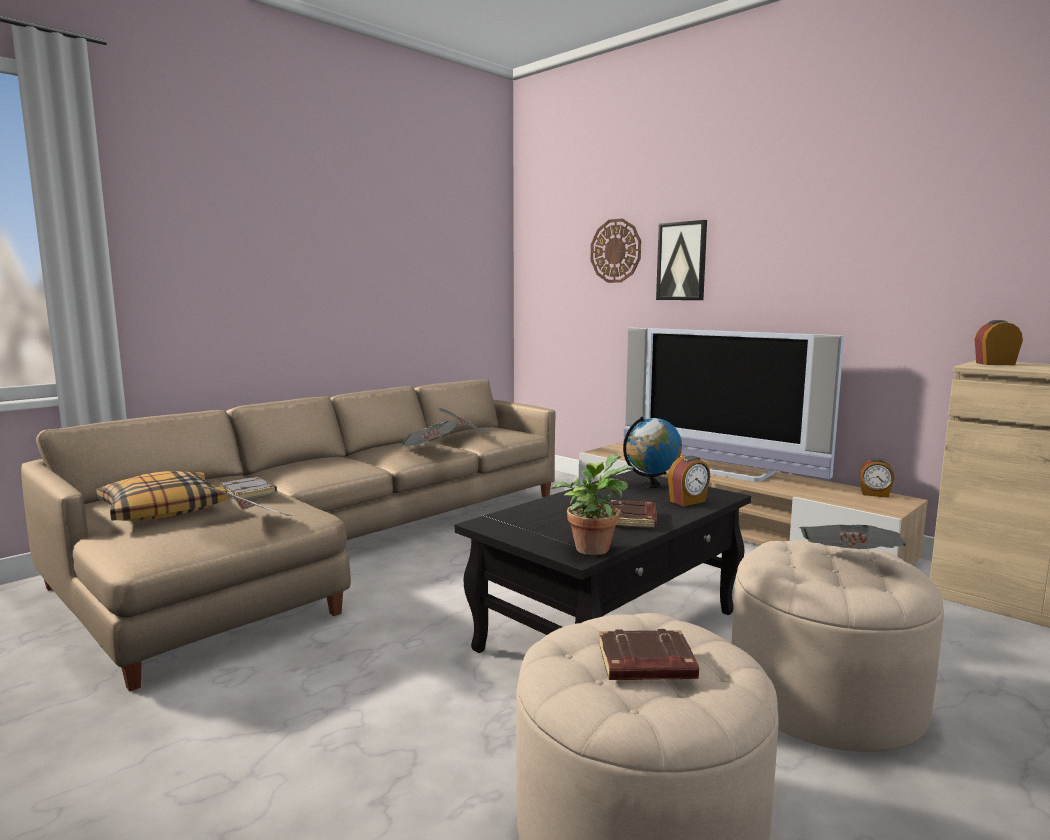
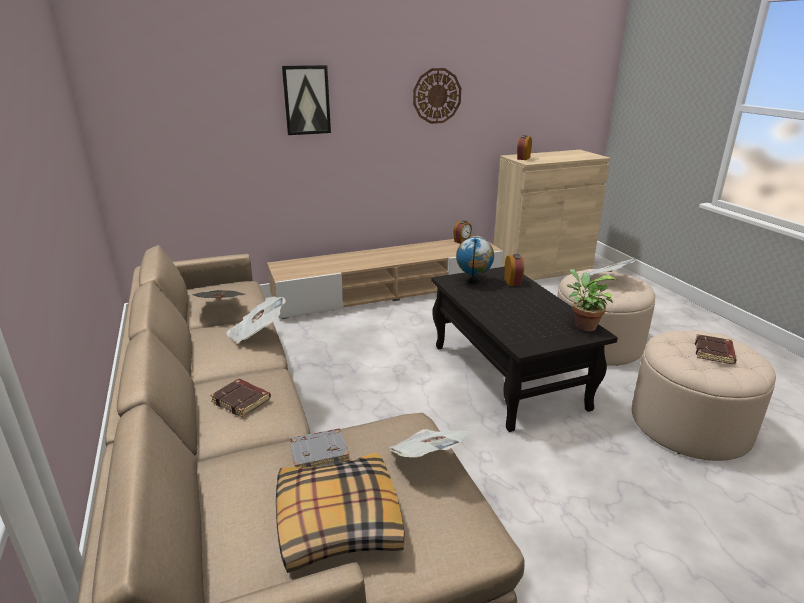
camera: 65 degrees left, 15 degrees up
(615, 251) = (233, 90): wall clock -> wall clock (436, 96)
(633, 519) = (539, 303): brown book -> brown book (242, 400)
(720, 470) = (379, 257): television -> none

